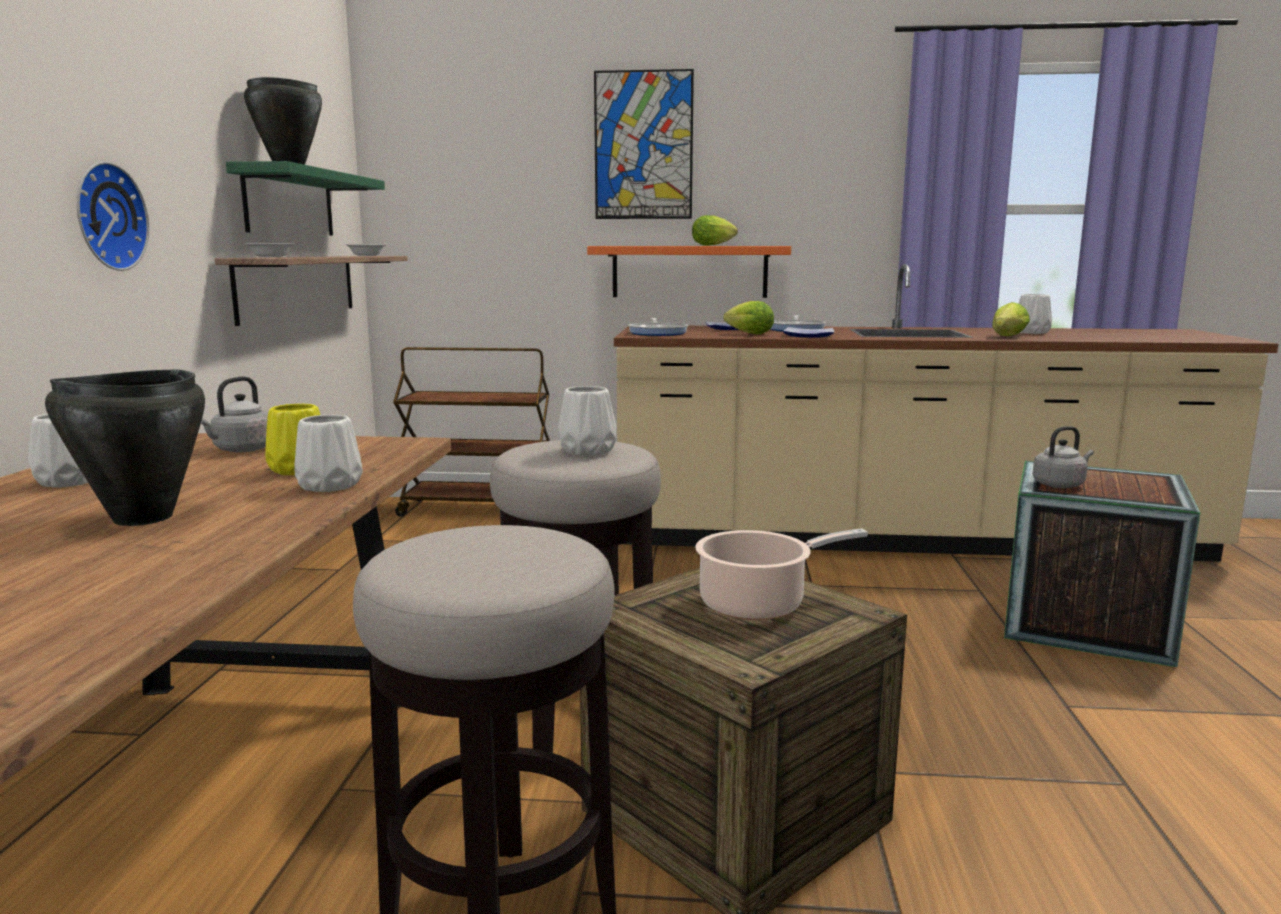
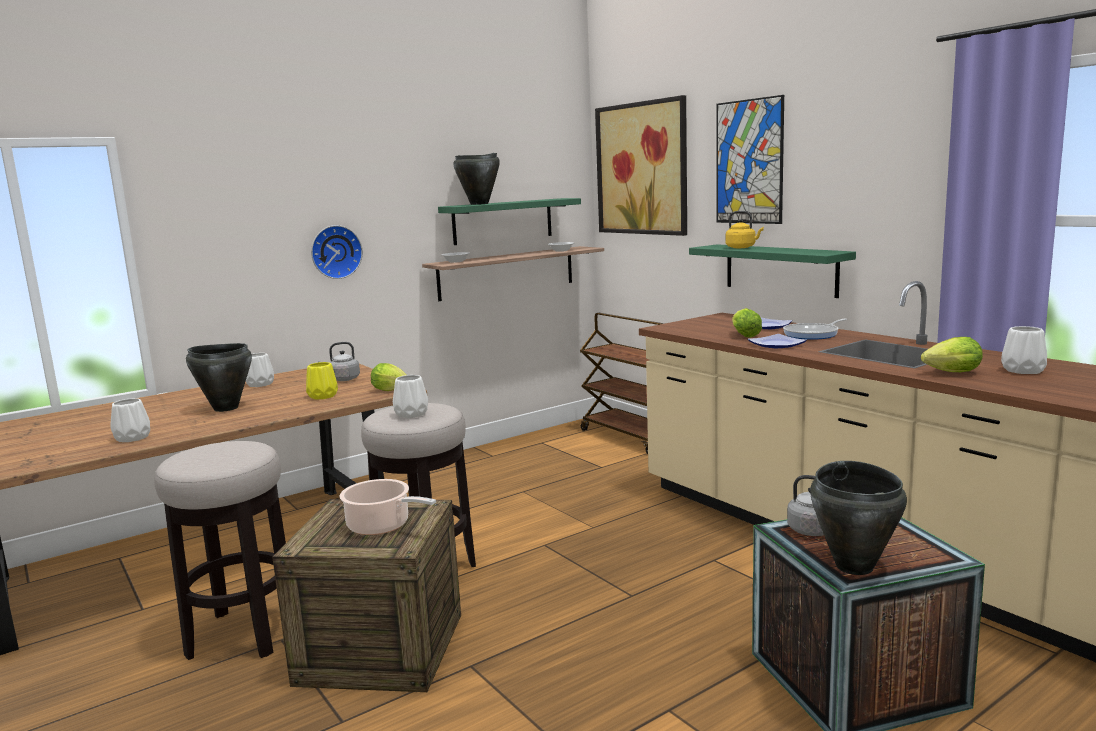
camera: 50 degrees right, 0 degrees up
(329, 486) = (303, 408): white vase -> white vase (131, 438)
(460, 149) = (642, 169): none -> picture
(652, 245) = (742, 247): none -> yellow kettle
(658, 333) = (689, 326): frying pan -> none
(689, 272) = (780, 269): orange shelf -> green shelf
(715, 245) = (791, 249): lettuce -> lettuce (392, 391)
(1150, 496) = (854, 566): none -> black cooking pot

